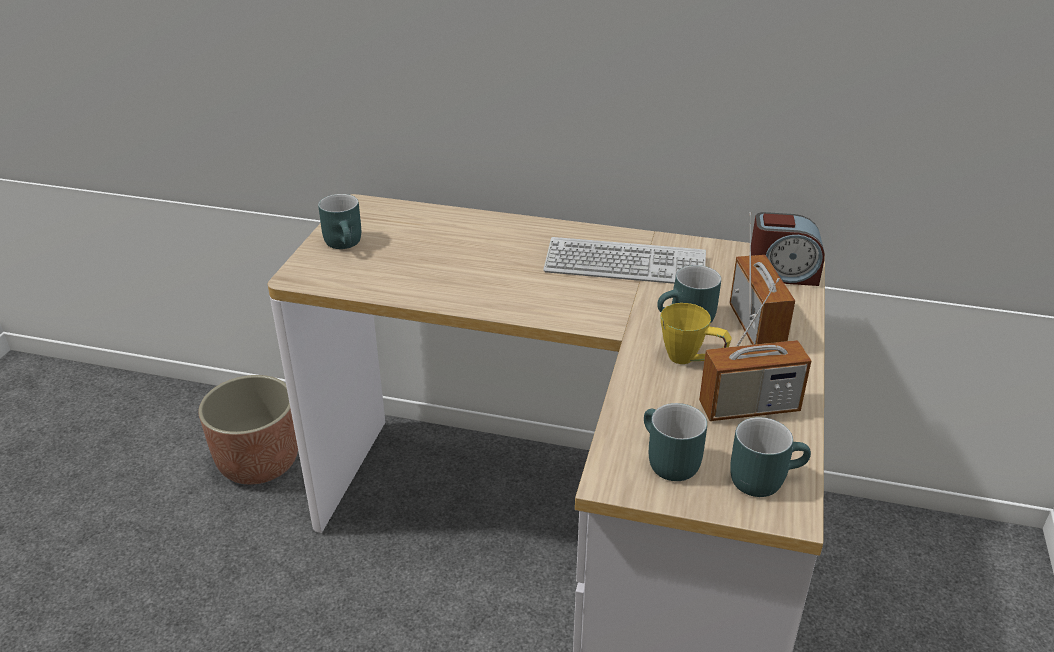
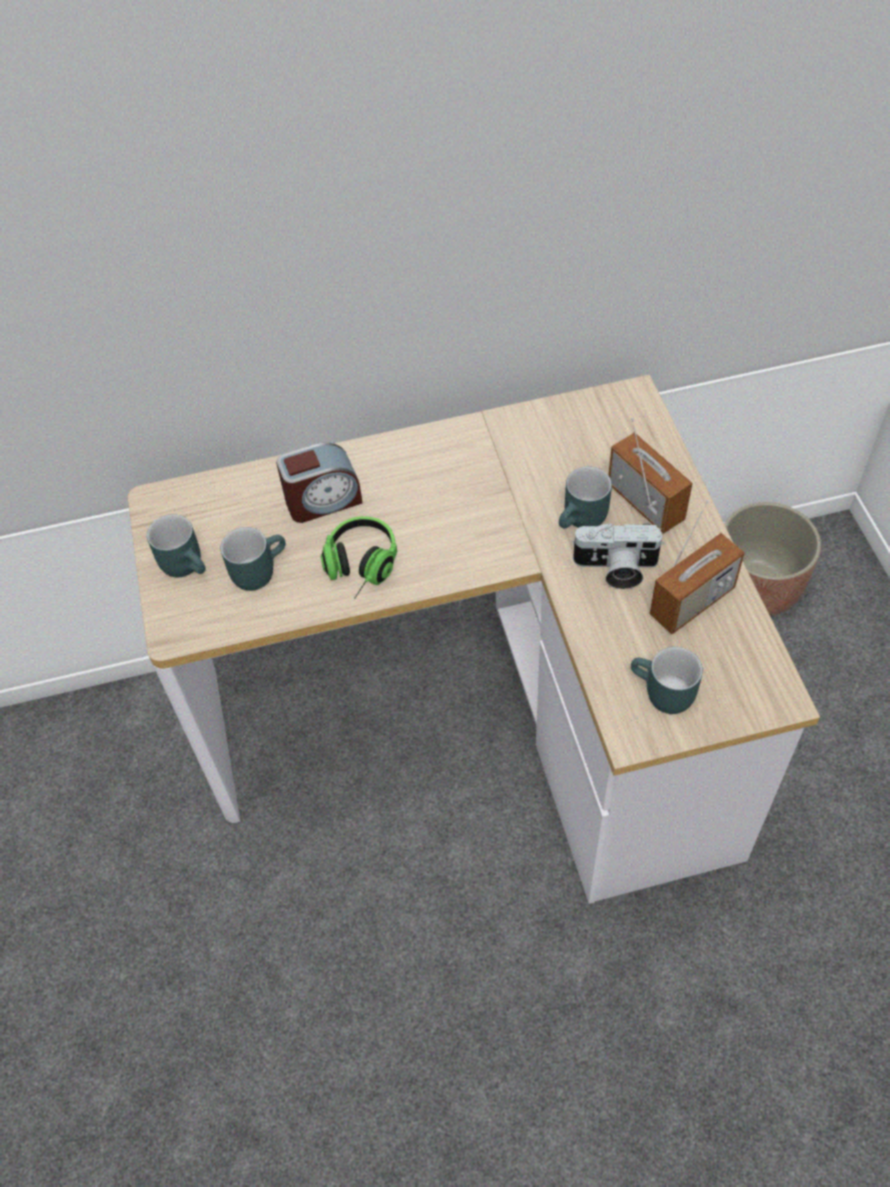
camera: 25 degrees left, 20 degrees up
(259, 463) = (116, 777): planter -> planter (757, 589)
(470, 288) = (359, 570): none -> headphones
(625, 264) = (483, 471): keyboard -> none
(692, 360) = (615, 569): yellow mug -> camera
(763, 477) = (744, 673): turquoise mug -> turquoise mug (257, 569)
(782, 274) = (630, 422): alarm clock -> alarm clock (323, 500)

